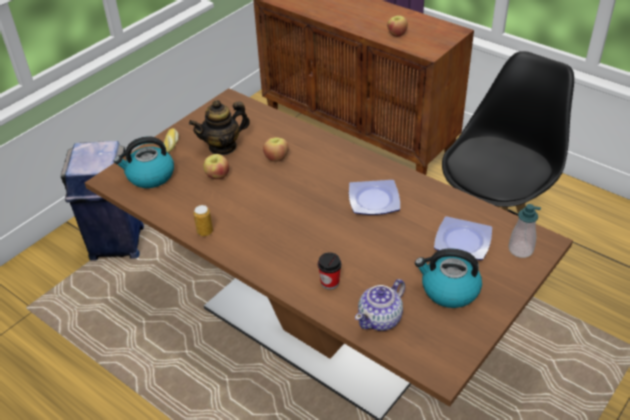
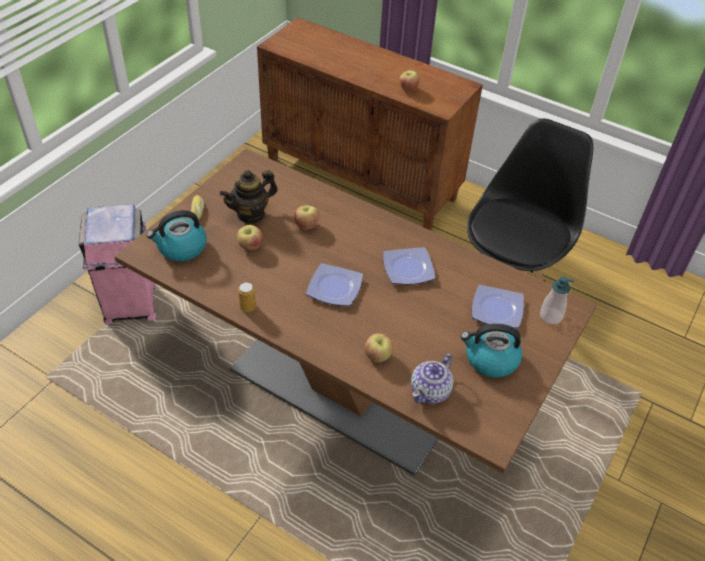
camera: 10 degrees left, 5 degrees up
(117, 244) = (130, 305): blue trash can -> pink trash can
(296, 216) = (336, 287): none -> plate
(330, 282) = (378, 356): cup -> apple

